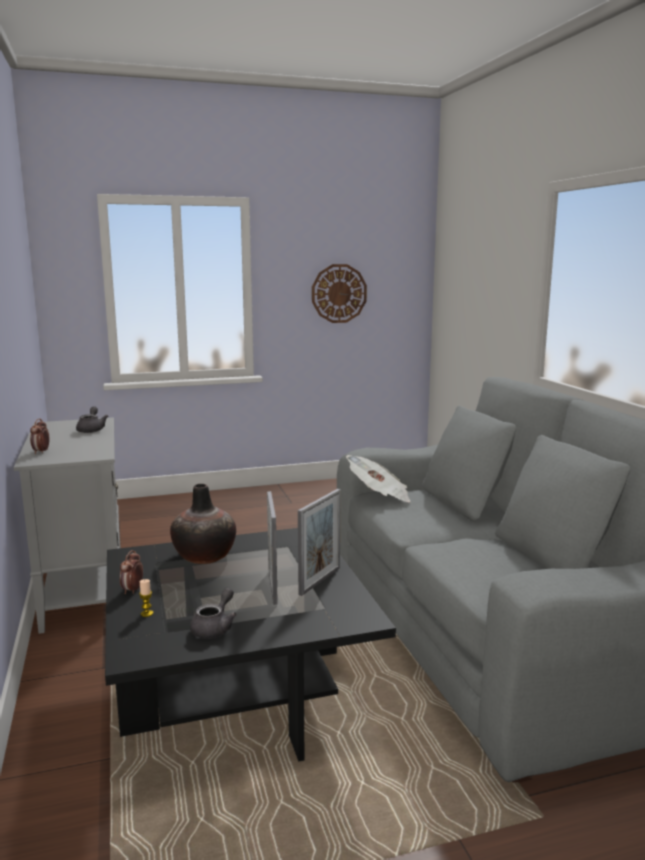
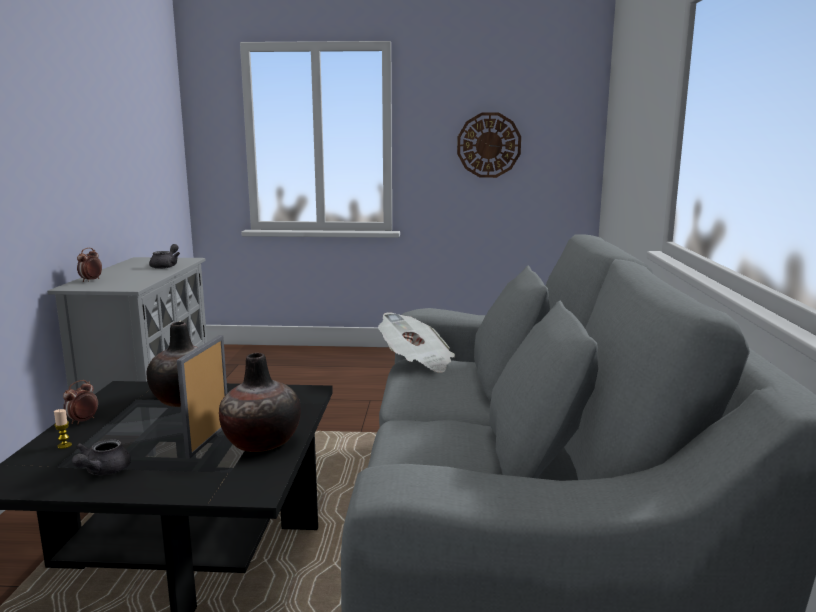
camera: 20 degrees right, 0 degrees up
(215, 628) = (102, 471): grey teapot -> grey teapot turned 150 degrees clockwise
(320, 581) = (261, 442): picture frame -> vase

